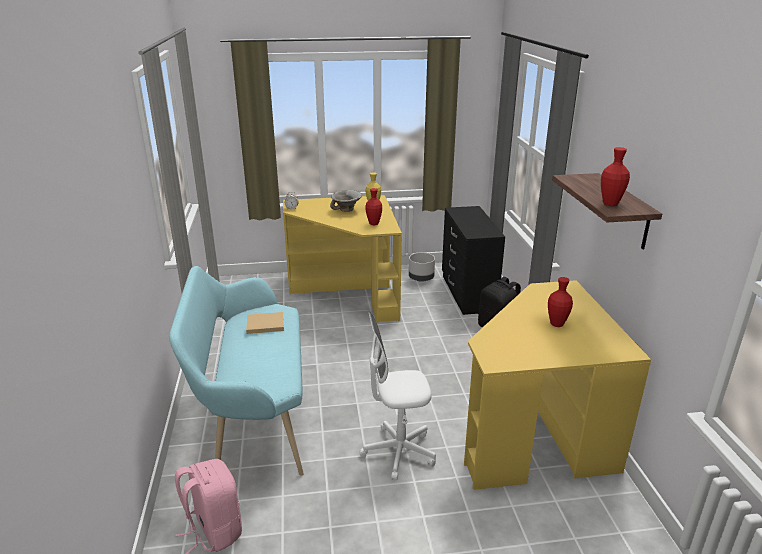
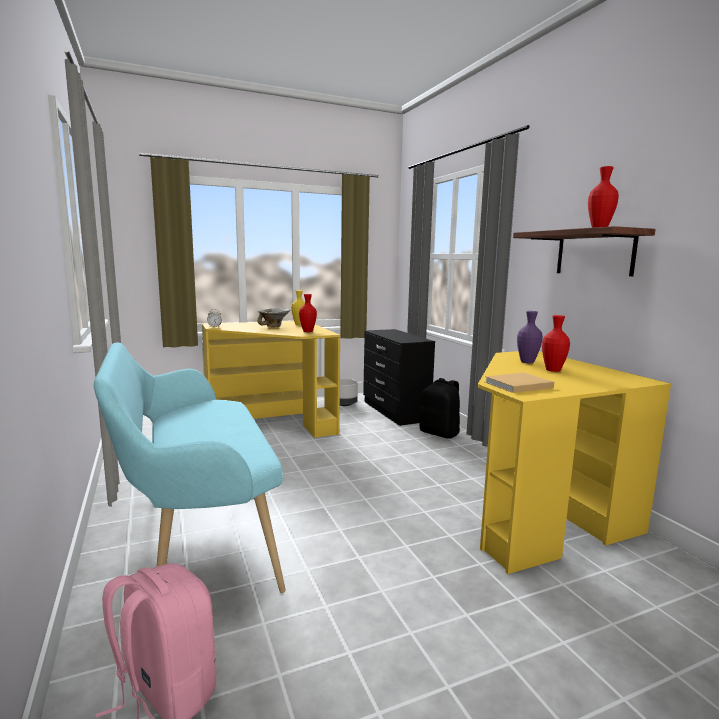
camera: 15 degrees left, 15 degrees down
(264, 324) = (207, 413): beige book -> beige book (517, 385)
(398, 452) = (398, 548): white office chair -> none
(545, 306) = (527, 362): none -> purple vase

